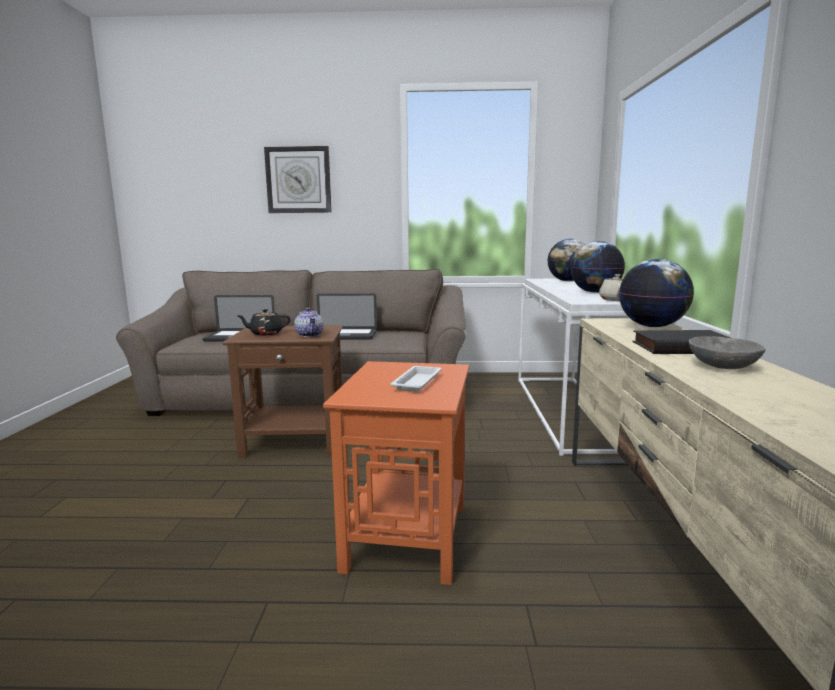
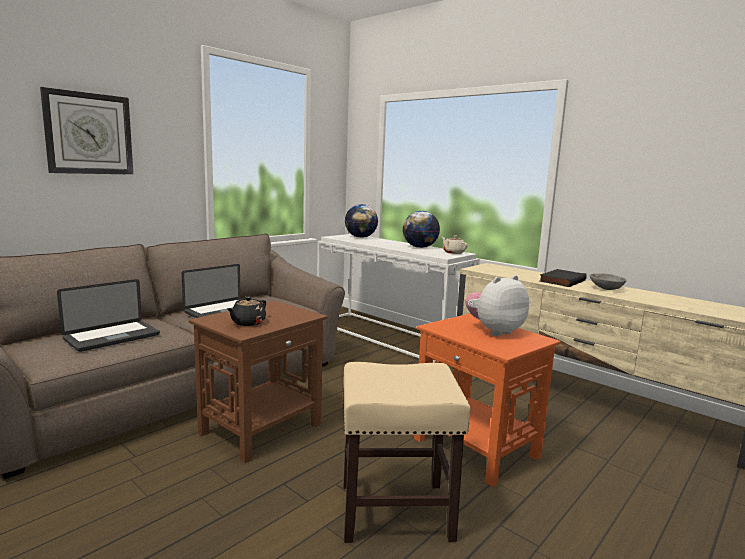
camera: 50 degrees left, 0 degrees up
(233, 537) = (394, 511): none -> beige stool
(310, 335) = (292, 315): teapot -> none
(417, 382) = (494, 331): white tray -> plush toy
(652, 326) = (507, 269): globe -> none

